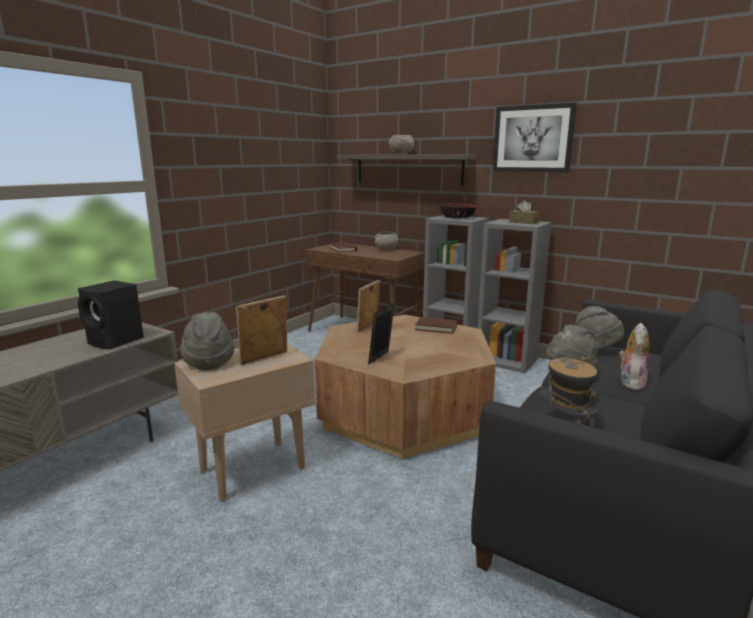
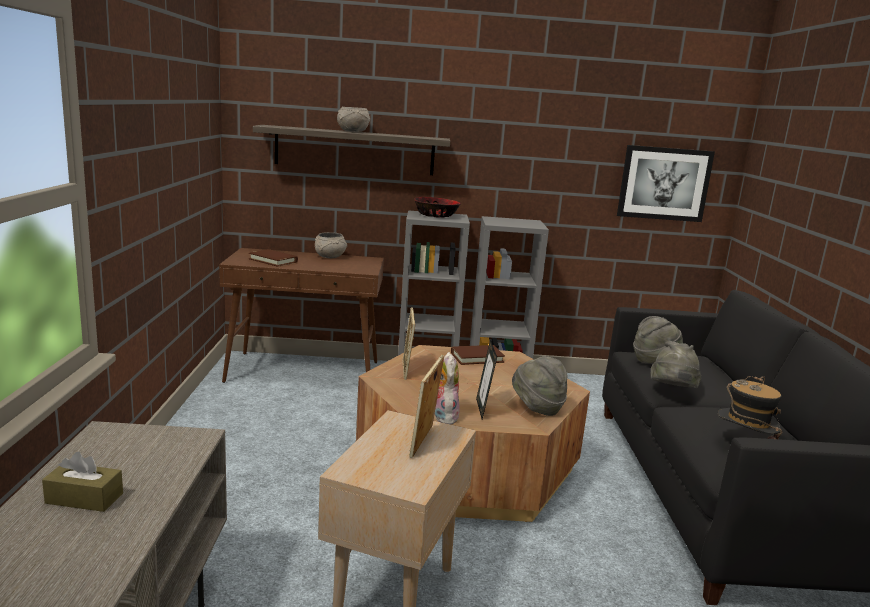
camera: 35 degrees left, 0 degrees up
(116, 341) = (165, 465): black speaker -> none
(209, 362) = (366, 464): grey hat -> grey hat (537, 408)
(523, 222) = (520, 222): brown tissue box -> brown tissue box (84, 498)
(533, 139) = (519, 126): picture -> picture (664, 183)
(630, 382) = (718, 389): plush toy -> plush toy (443, 416)

